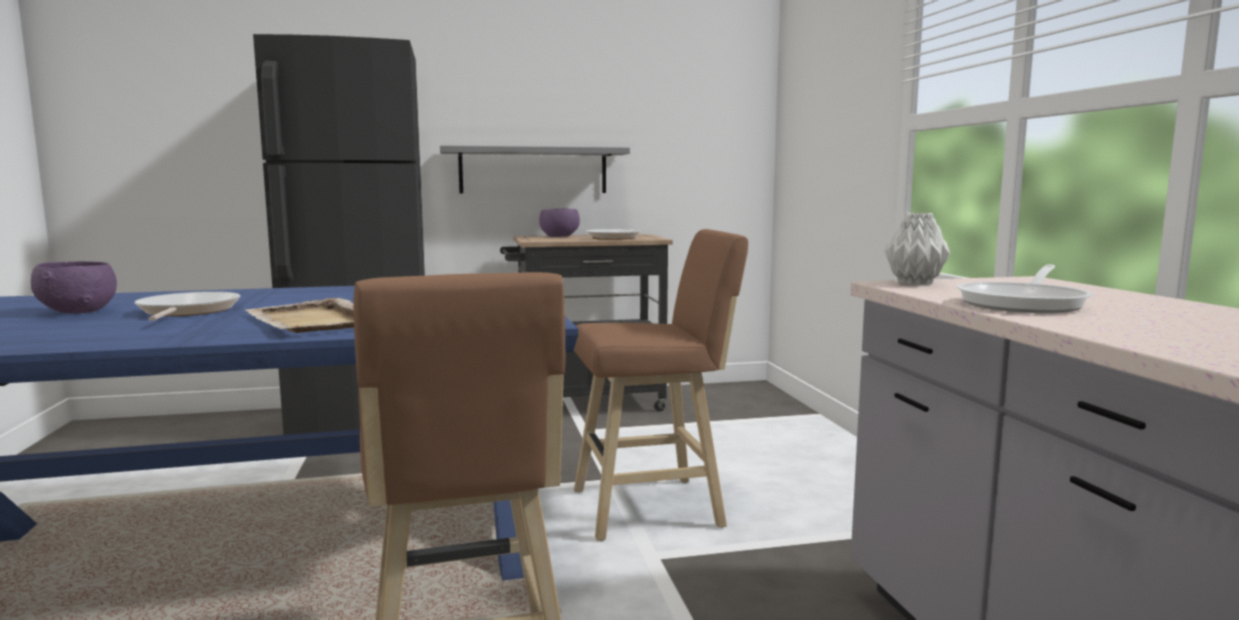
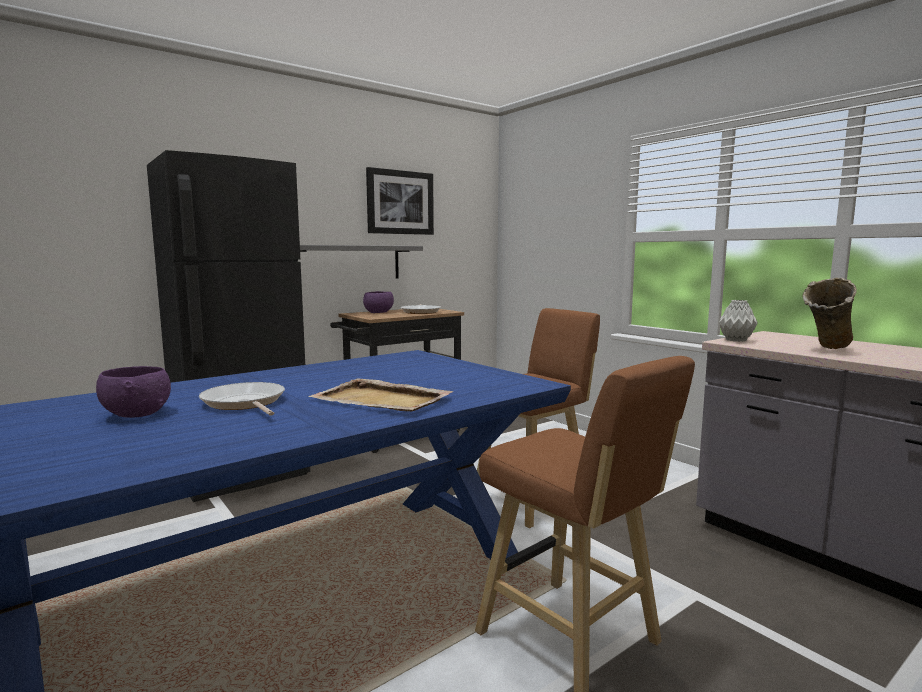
camera: 25 degrees left, 0 degrees up
(611, 89) = (400, 202): none -> picture
(1025, 303) = (827, 350): frying pan -> beige vase

